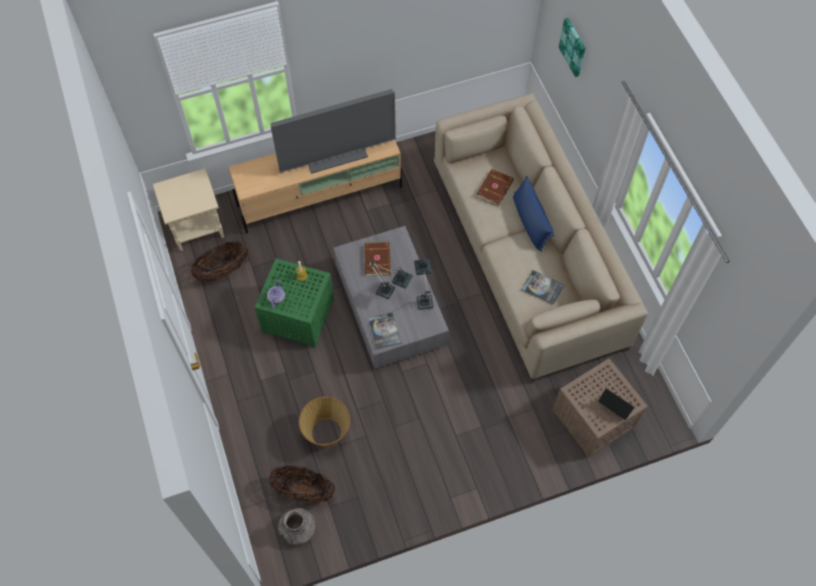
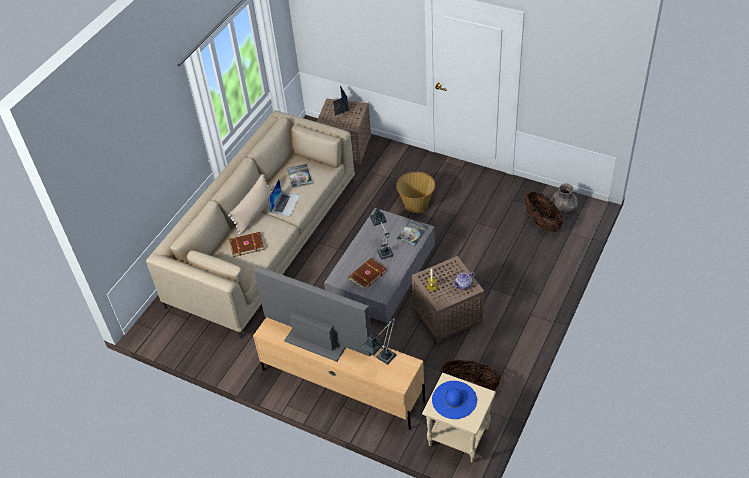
camera: 130 degrees left, 15 degrees down
(189, 193) = (454, 400): none -> blue hat
(299, 315) = (446, 315): green side table -> brown side table
(327, 433) = (499, 239): basket -> basket (416, 204)
(424, 298) = (367, 233): table lamp -> table lamp (383, 359)
(516, 250) = (285, 204): none -> laptop
(530, 221) = (254, 213): blue pillow -> beige pillow
(573, 47) = (126, 174): picture -> none

